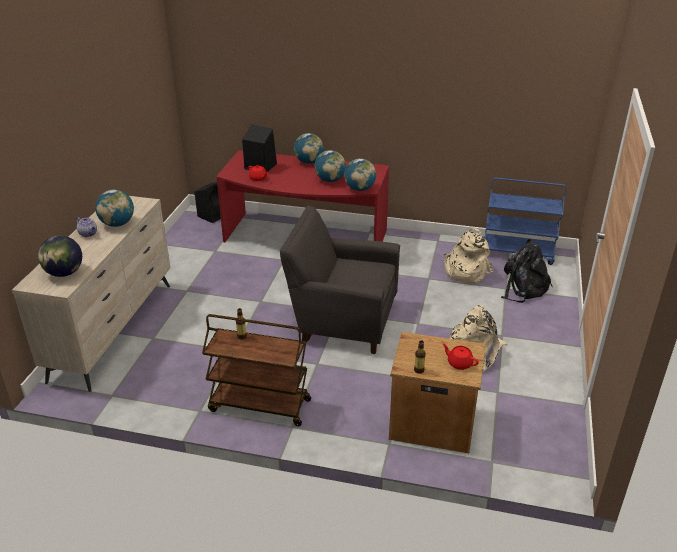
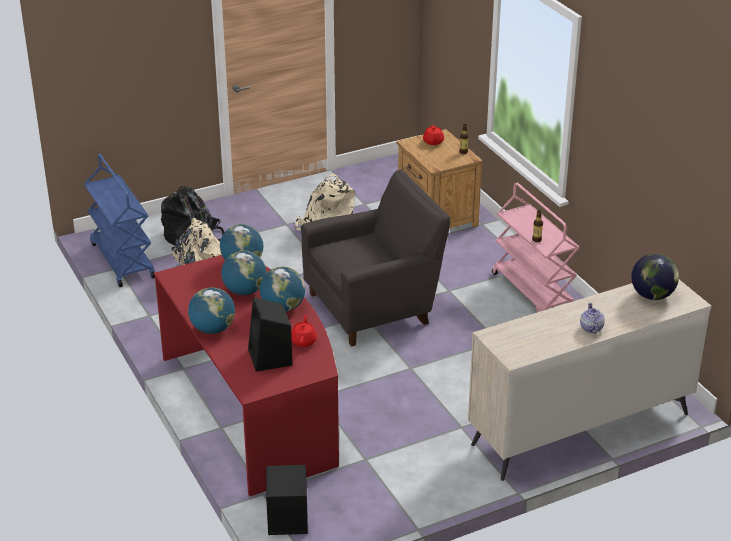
camera: 130 degrees left, 0 degrees up
(117, 224) = (551, 323): globe -> globe (283, 308)
(259, 405) = (533, 292): brown cart -> pink cart
(342, 321) = (375, 306): grey armchair -> grey armchair turned 90 degrees counterclockwise

